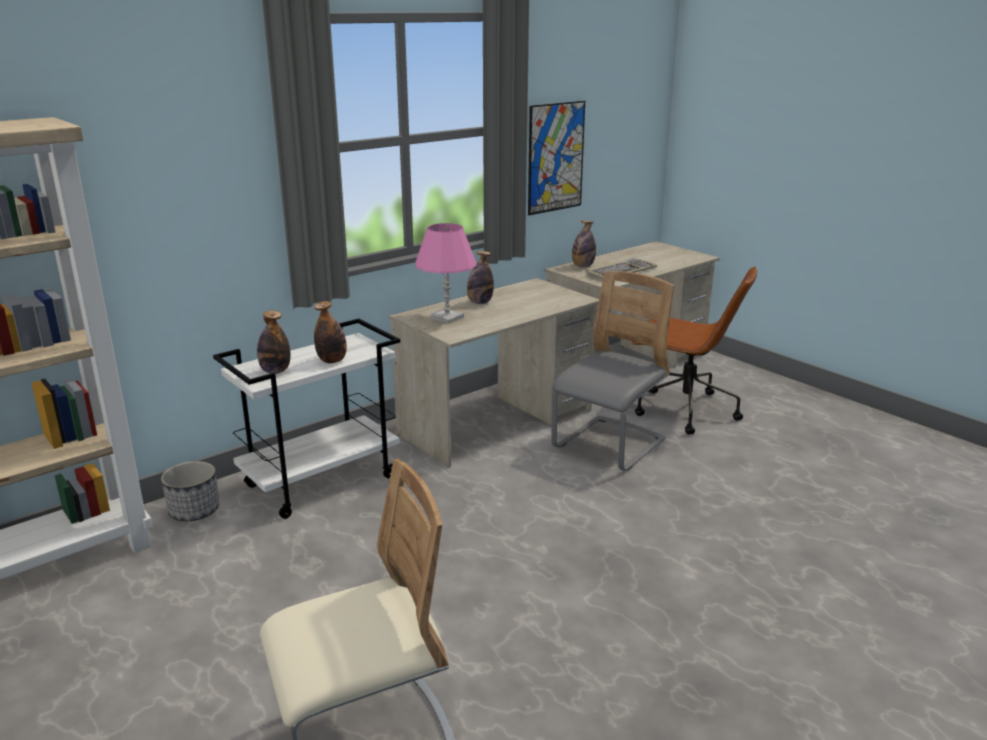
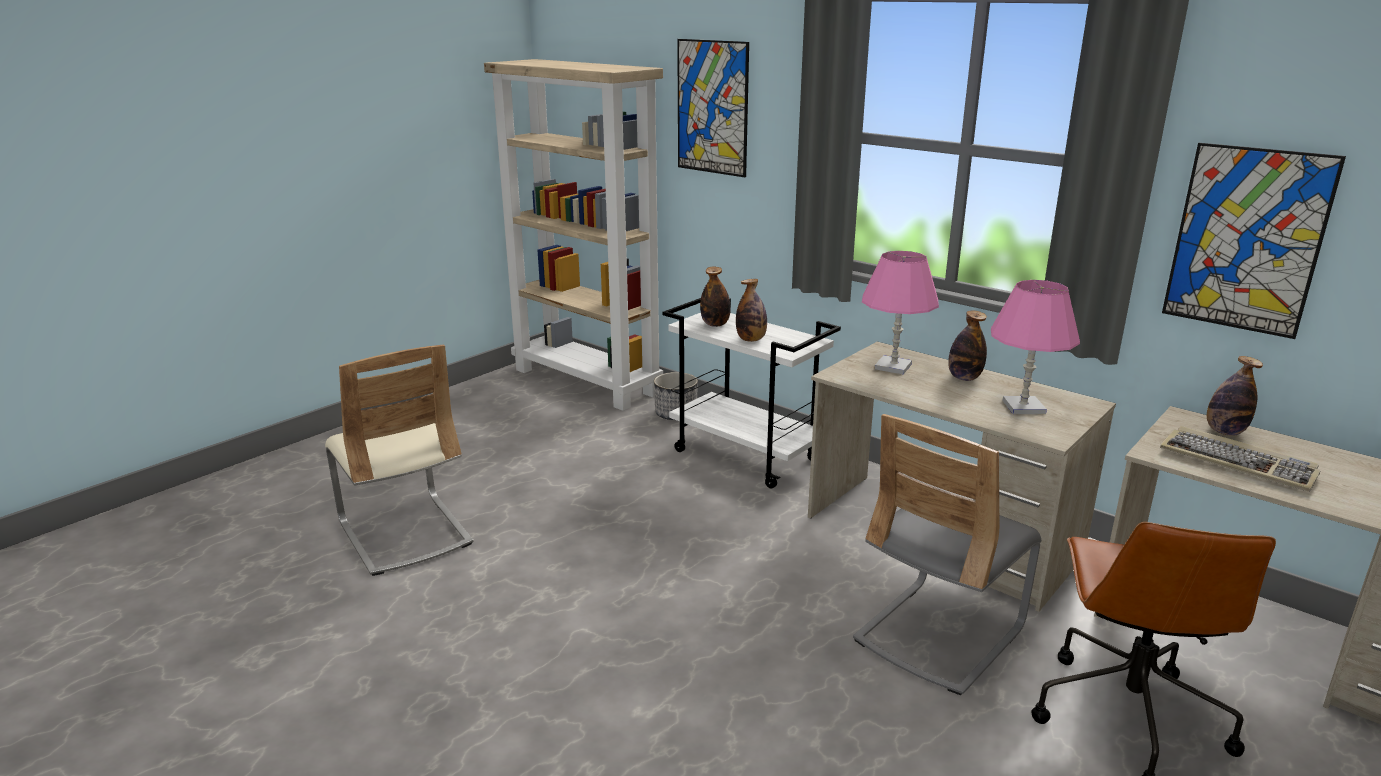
camera: 80 degrees right, 0 degrees up
(135, 154) = (712, 107): none -> picture
(535, 297) = (1023, 407): none -> pink table lamp
(609, 445) = (939, 634): grey chair -> grey chair turned 105 degrees clockwise

